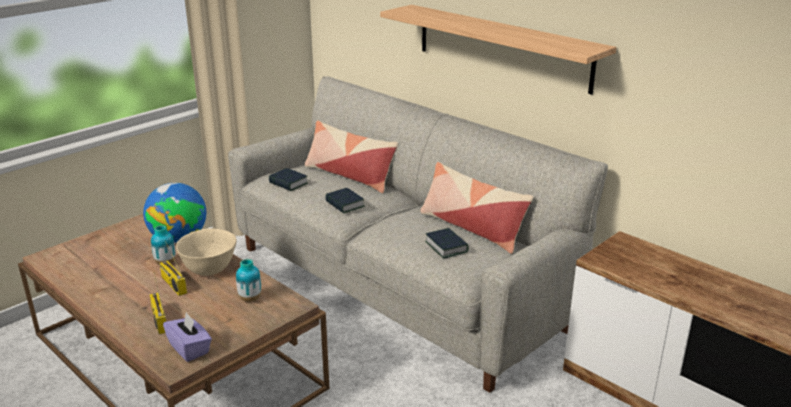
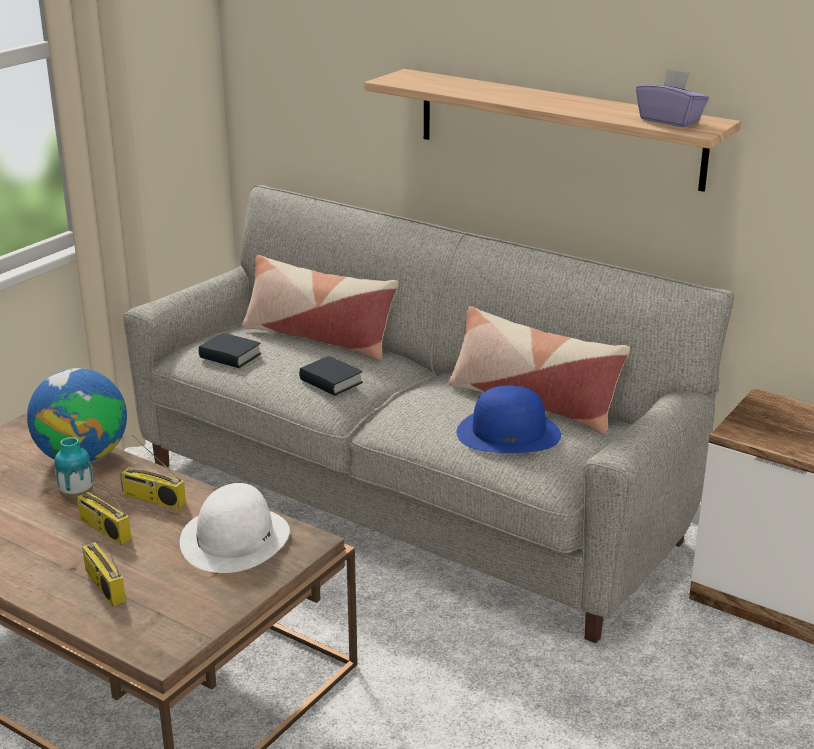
camera: 10 degrees left, 0 degrees up
(190, 348) = (171, 623): purple tissue box -> purple tissue box (670, 120)
(210, 269) = (152, 499): beige bowl -> radio
(250, 299) = (235, 538): vase -> white hat
(446, 247) = (509, 433): book -> blue hat

